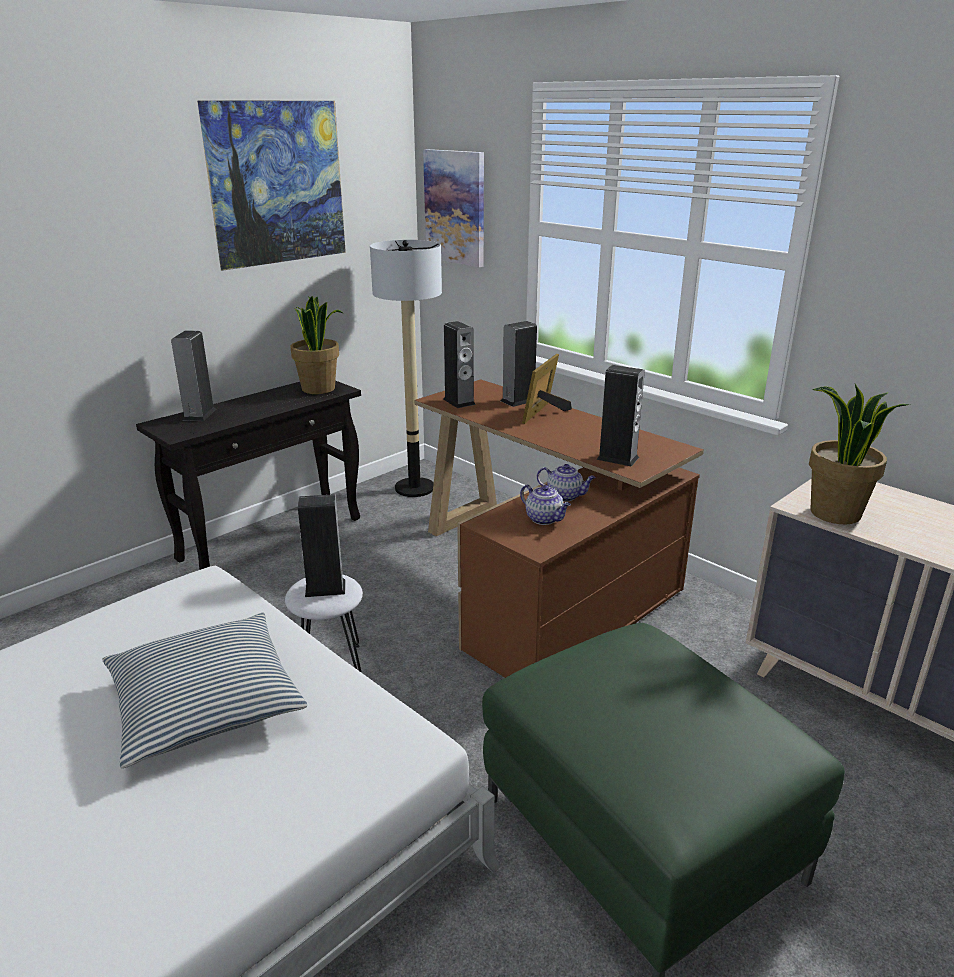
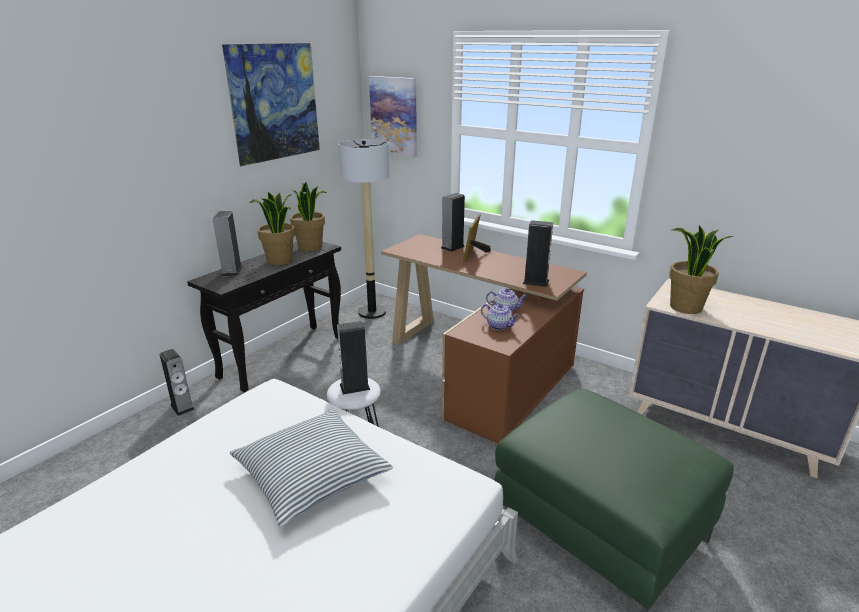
camera: 10 degrees left, 0 degrees up
(269, 404) = (280, 261): none -> potted plant
(459, 401) = (413, 250): speaker -> speaker (182, 407)

